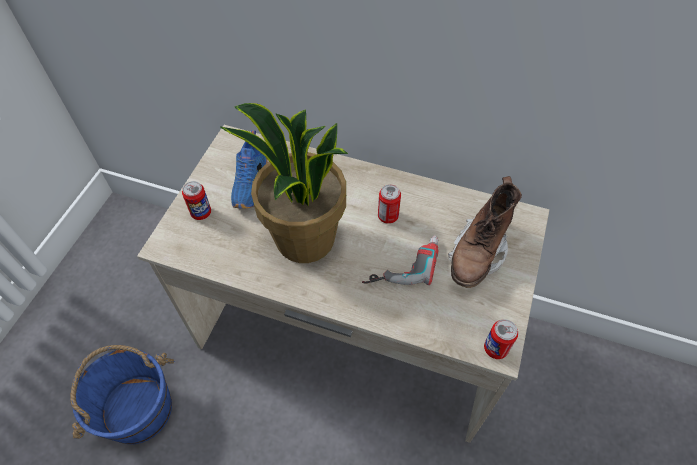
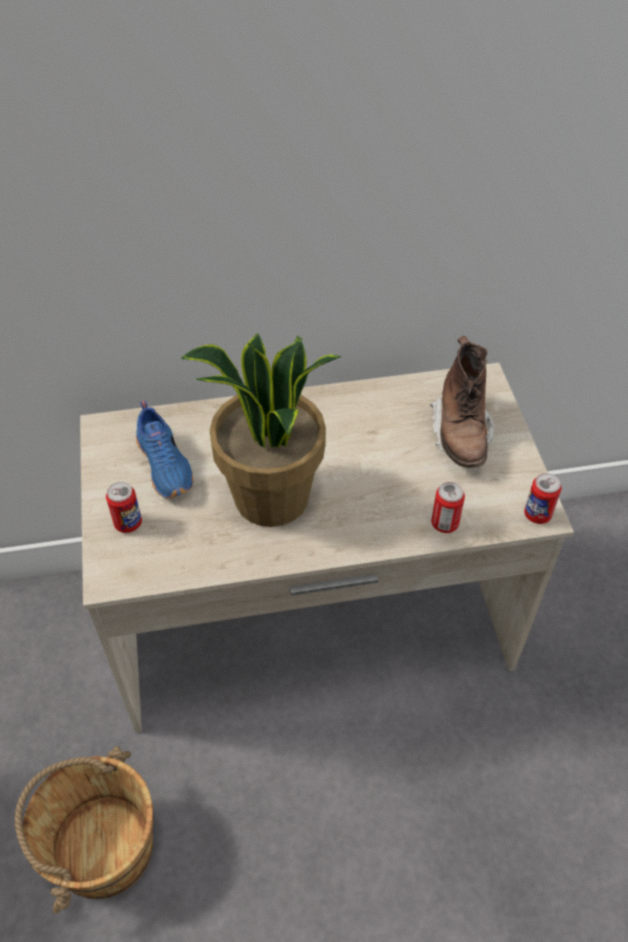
camera: 30 degrees left, 5 degrees down
(137, 408) = (102, 846): blue bucket -> brown bucket
(388, 216) = (345, 436): can -> can (444, 523)
(401, 262) = (392, 476): power drill -> none

